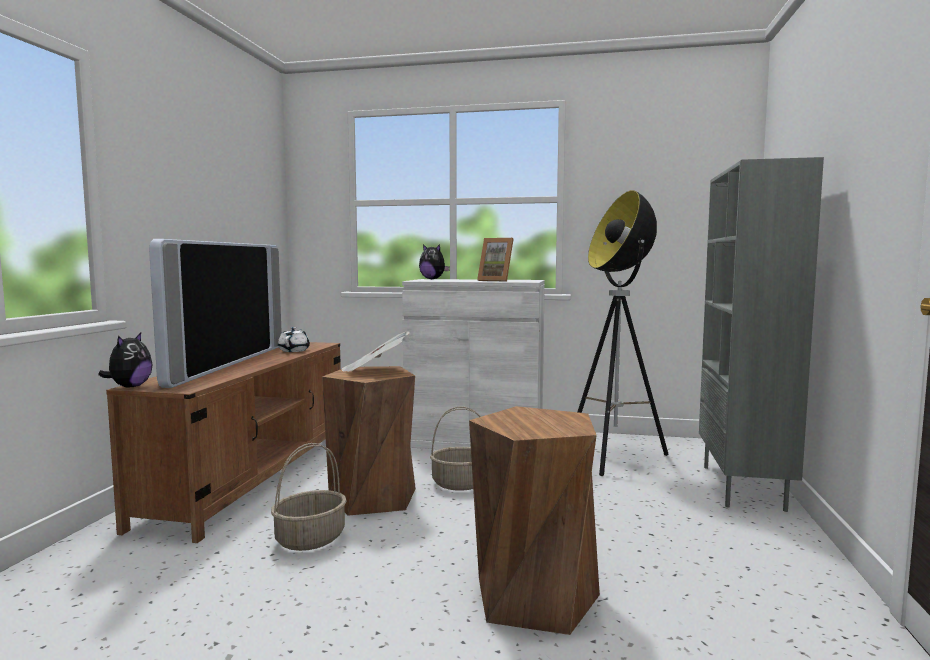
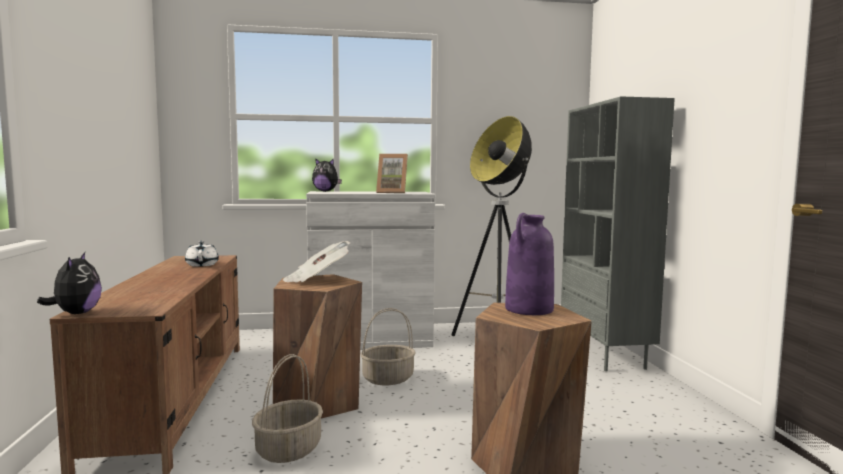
camera: 20 degrees left, 0 degrees up
(224, 363) = (146, 281): television -> none
(541, 417) = (529, 309): none -> purple vase

